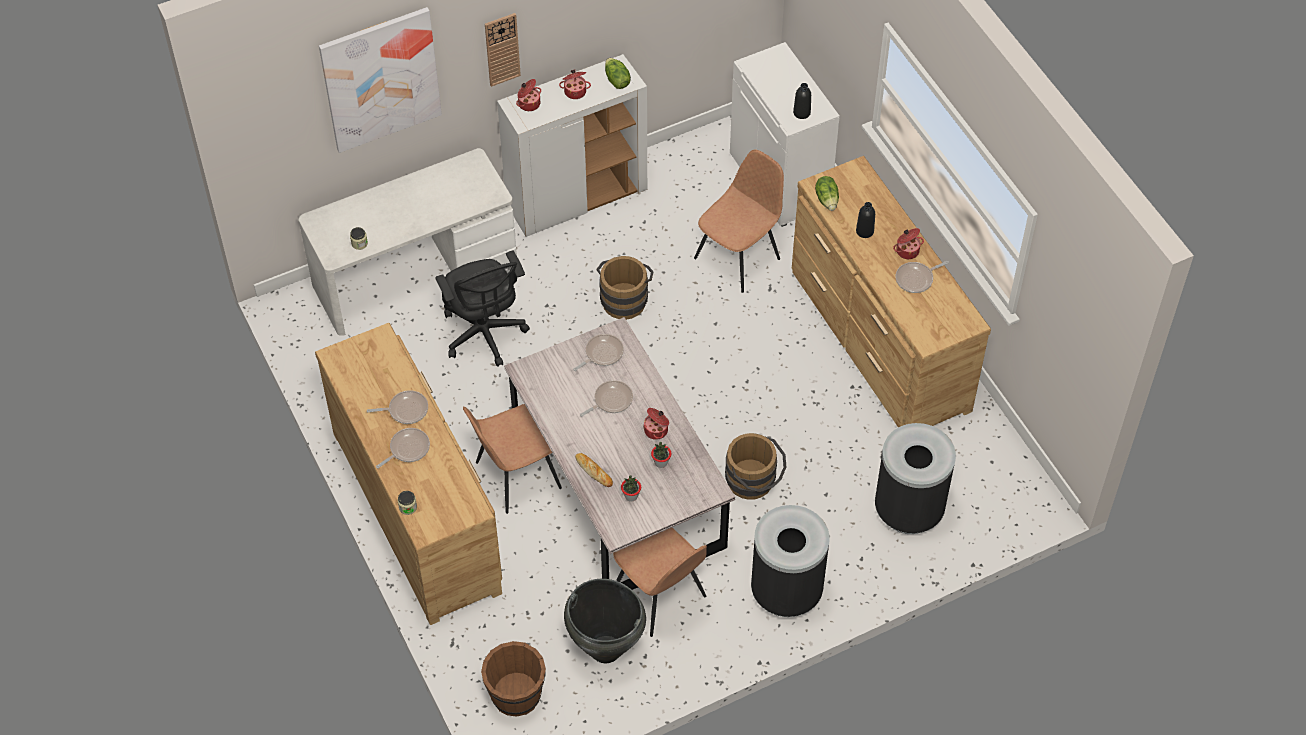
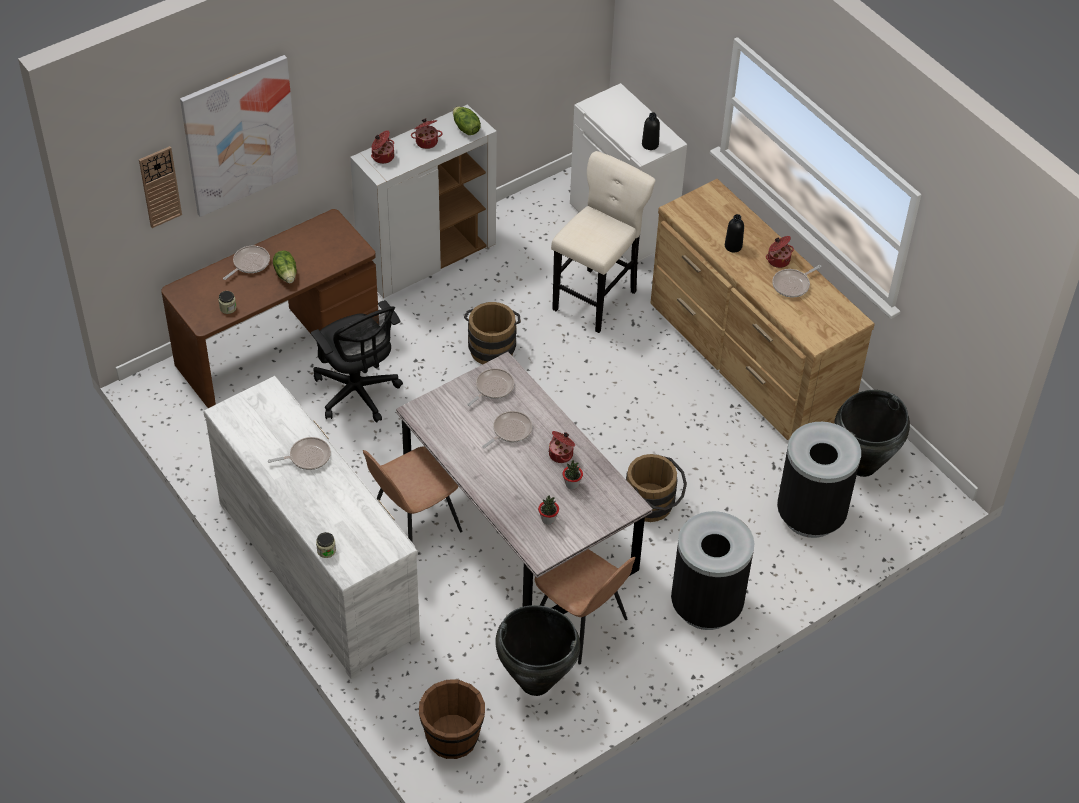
camera: 10 degrees left, 5 degrees down
(407, 449) = (316, 494): frying pan -> frying pan (249, 263)
(415, 274) = (277, 343): white desk -> brown desk
(417, 510) = (318, 568): brown dresser -> white dresser
(502, 49) = (354, 101): wall clock -> wall clock (160, 186)
(594, 471) = (506, 500): bread -> none
(738, 257) = (597, 298): brown chair -> beige stool
(827, 199) = (691, 221): lettuce -> lettuce (286, 274)
(971, 464) = (862, 465): none -> black vase

